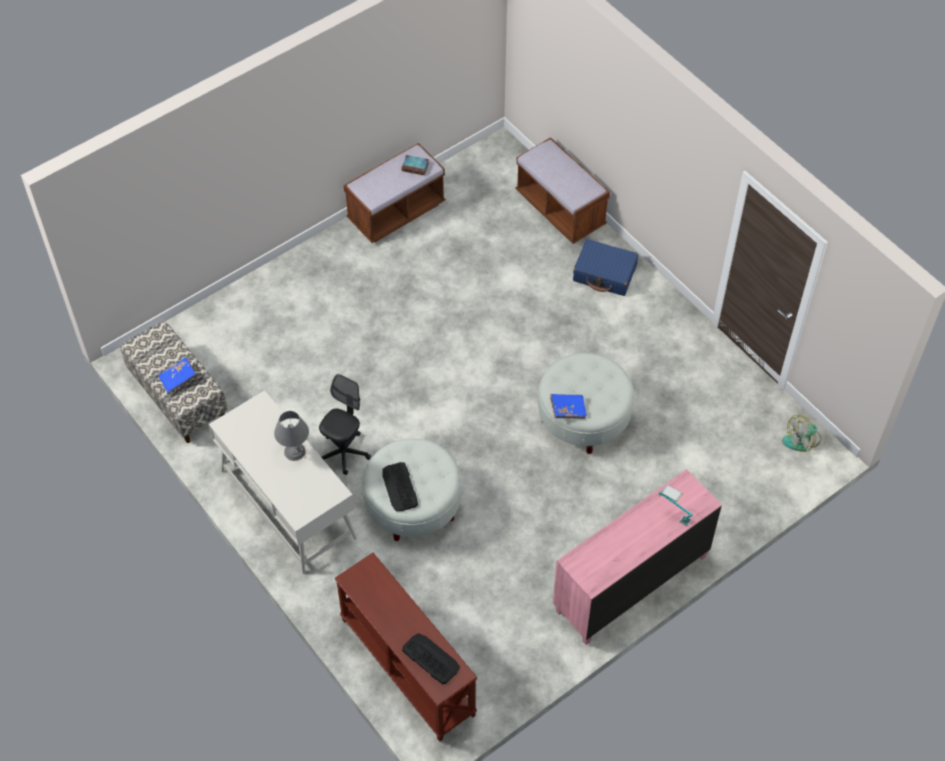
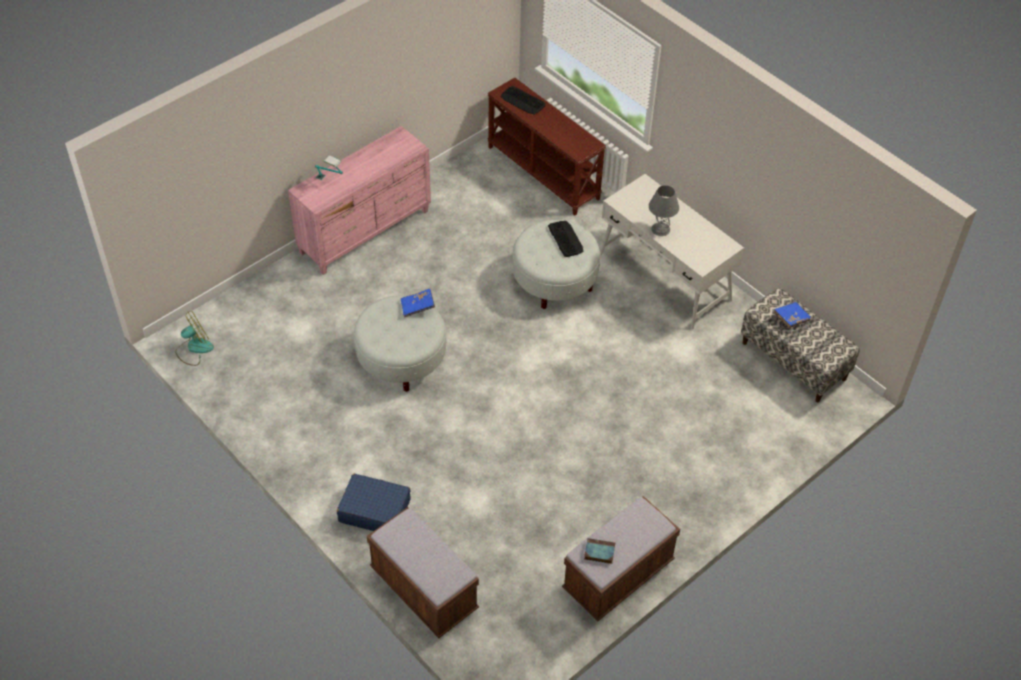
camera: 175 degrees right, 5 degrees down
(344, 453) = (624, 319): black office chair -> none

